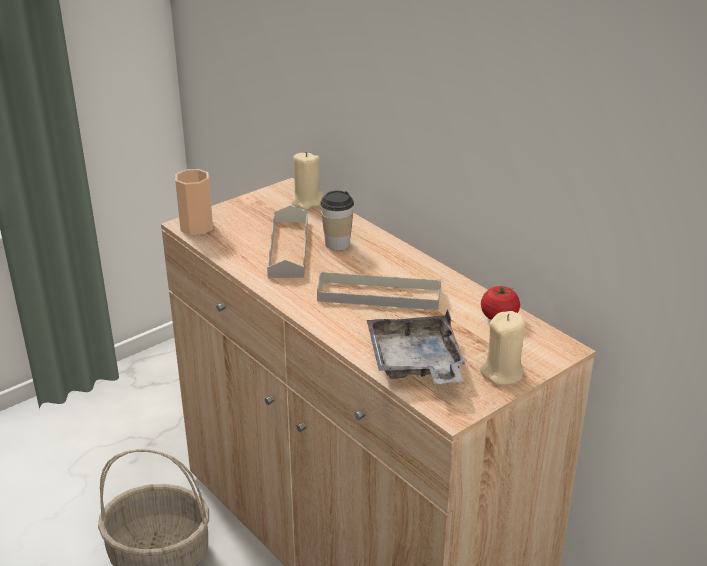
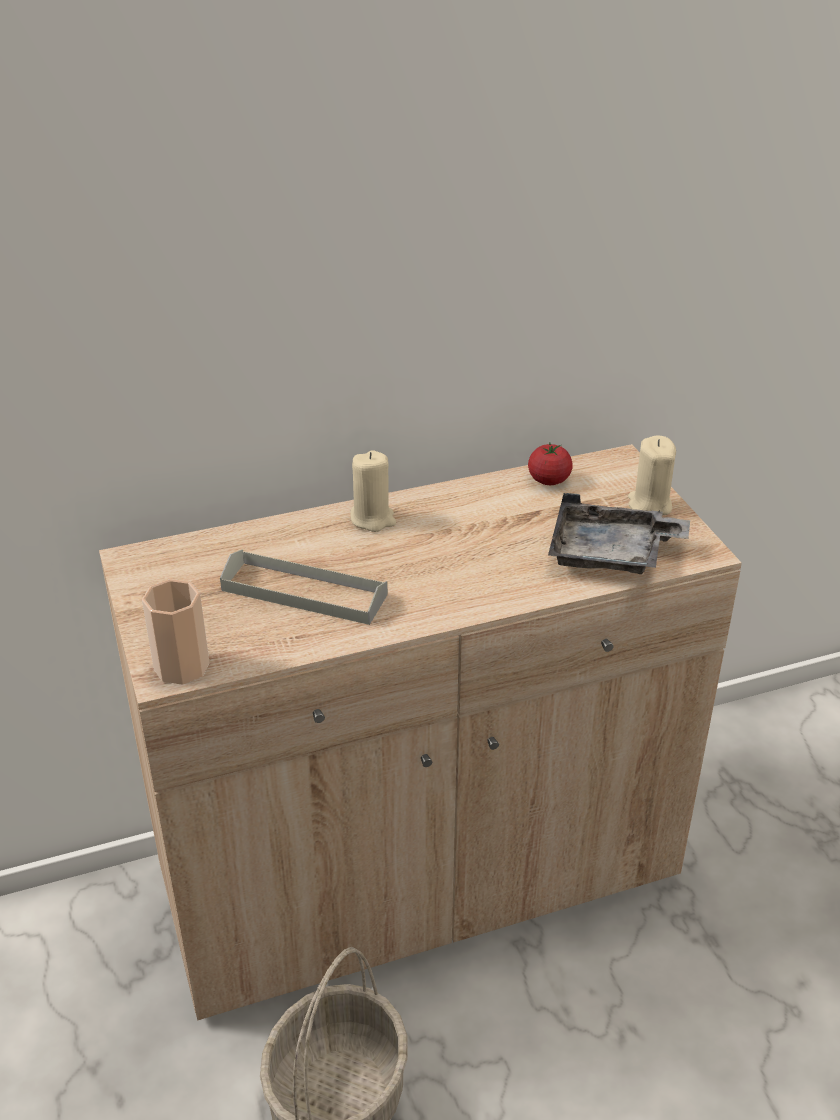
camera: 70 degrees left, 5 degrees up
(307, 202) = (187, 551): beige candle -> beige candle (373, 519)
(337, 243) = (320, 550): cup -> none
(379, 295) = (462, 546): grey tray -> none

